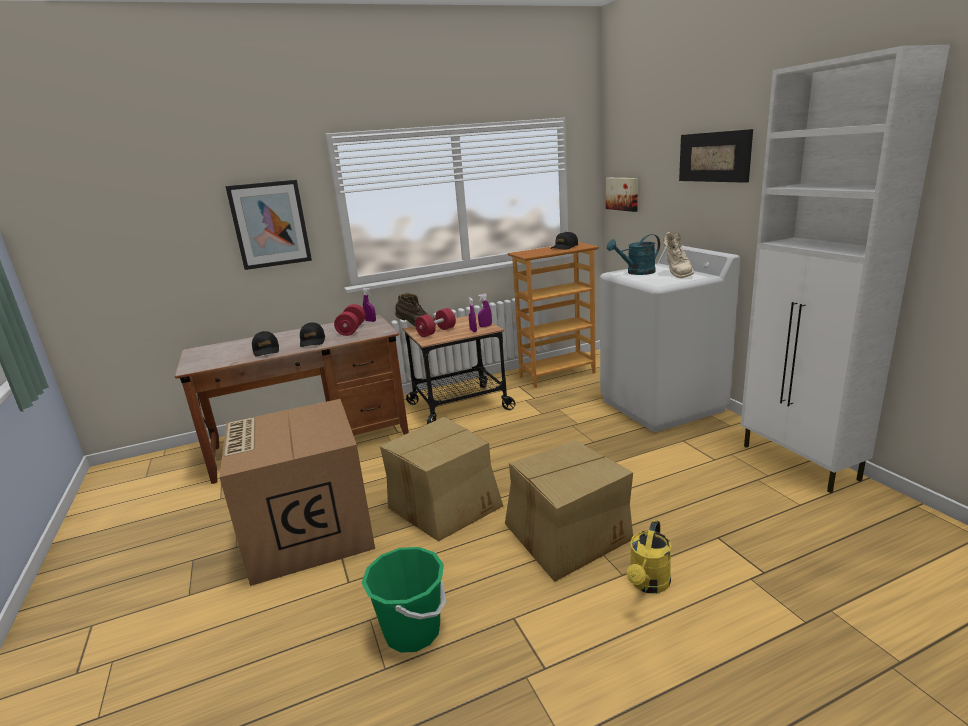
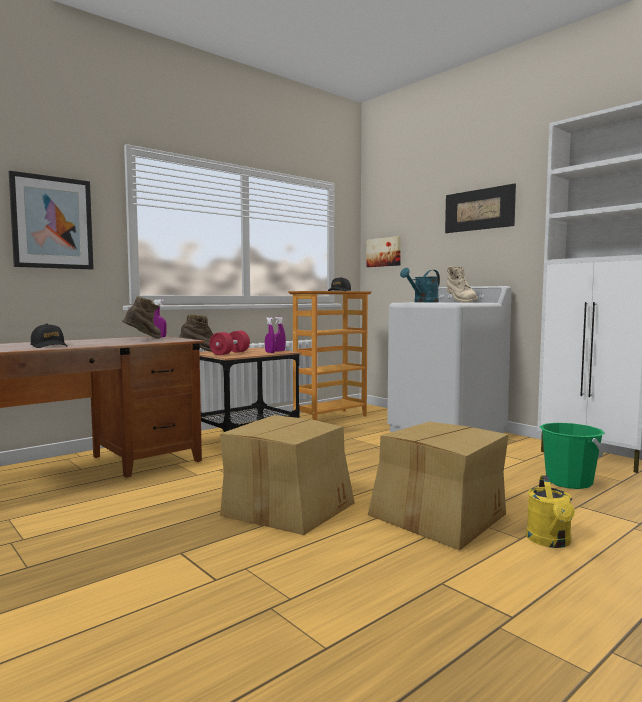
camera: 20 degrees left, 15 degrees down
(307, 531) = (126, 543): cardboard box -> none
(312, 341) = (104, 343): black cap -> none
(352, 330) = (144, 339): red dumbbell -> brown boot
(412, 631) = (333, 609): green bucket -> green bucket (569, 482)

